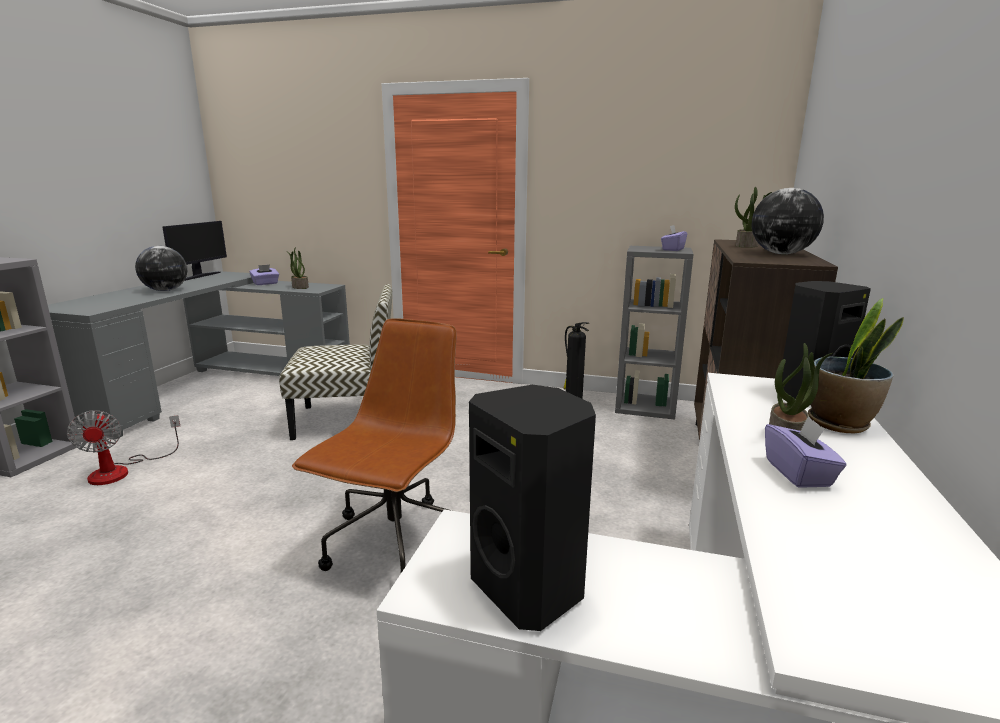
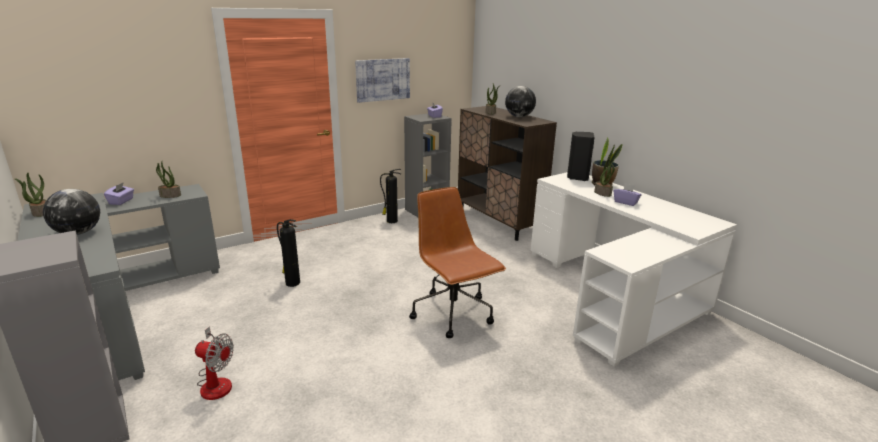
camera: 50 degrees left, 5 degrees up
(200, 276) = (40, 213): monitor -> potted plant
(347, 420) = (292, 283): chair -> fire extinguisher
(530, 588) = (640, 253): black speaker -> none
(601, 184) = (383, 79): none -> picture

